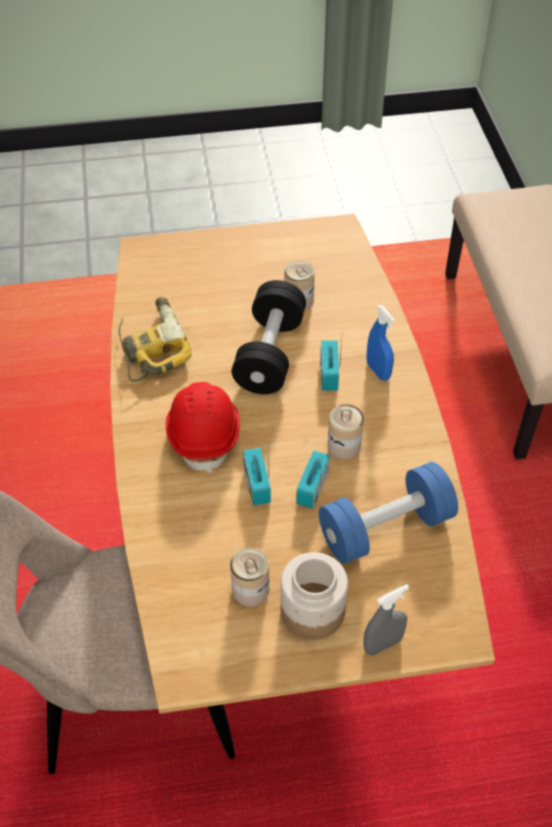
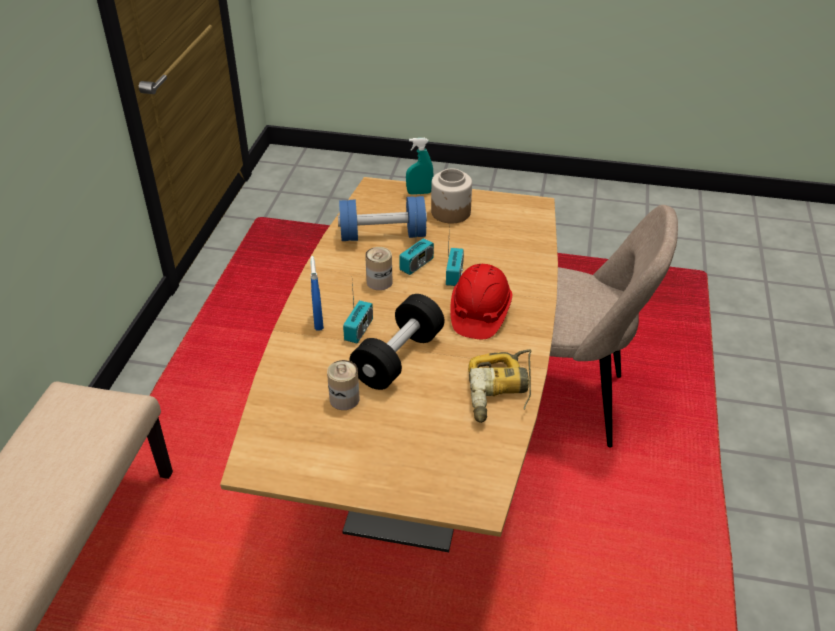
camera: 160 degrees left, 10 degrees down
(250, 589) = (483, 228): can -> none
(382, 644) = (419, 193): grey spray bottle -> turquoise spray bottle

